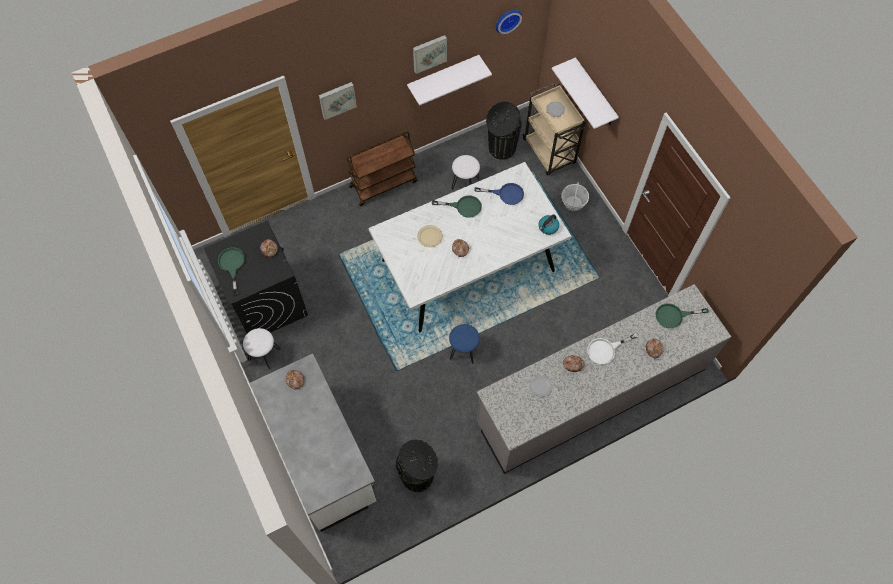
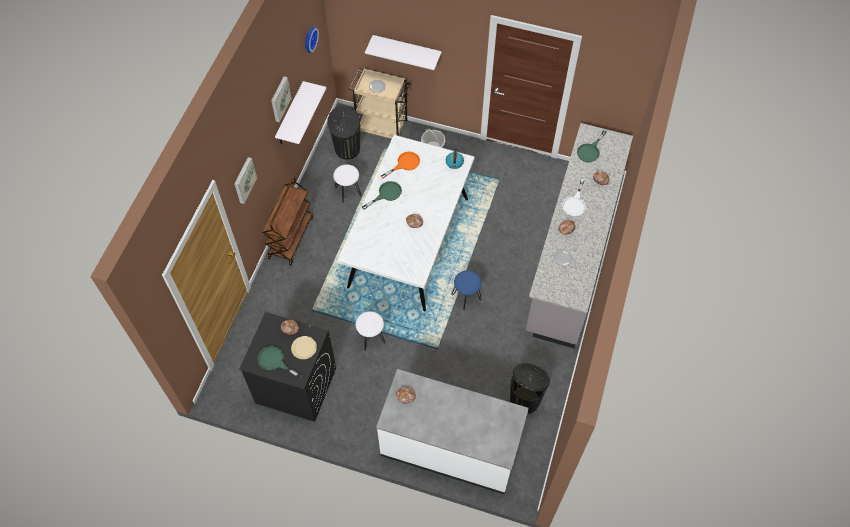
camera: 45 degrees left, 5 degrees down
(264, 355) = (335, 421): white stool -> white stool (371, 338)
(429, 236) = (385, 231): beige plate -> beige plate (304, 348)
(506, 194) = (404, 164): blue frying pan -> orange frying pan

